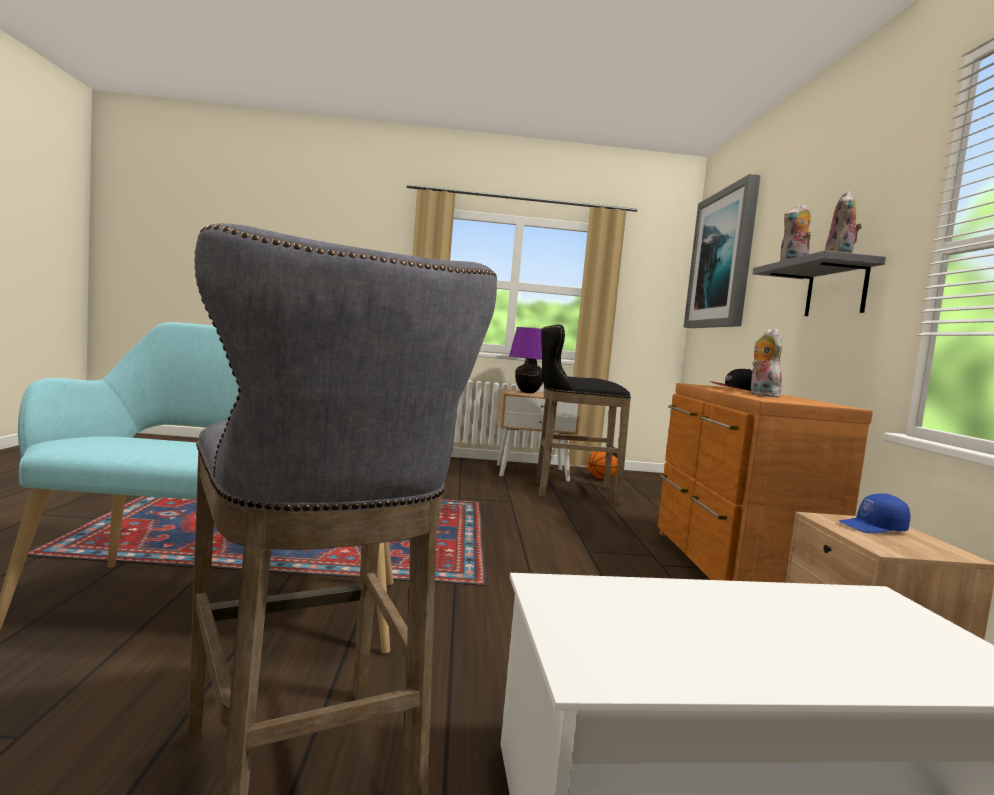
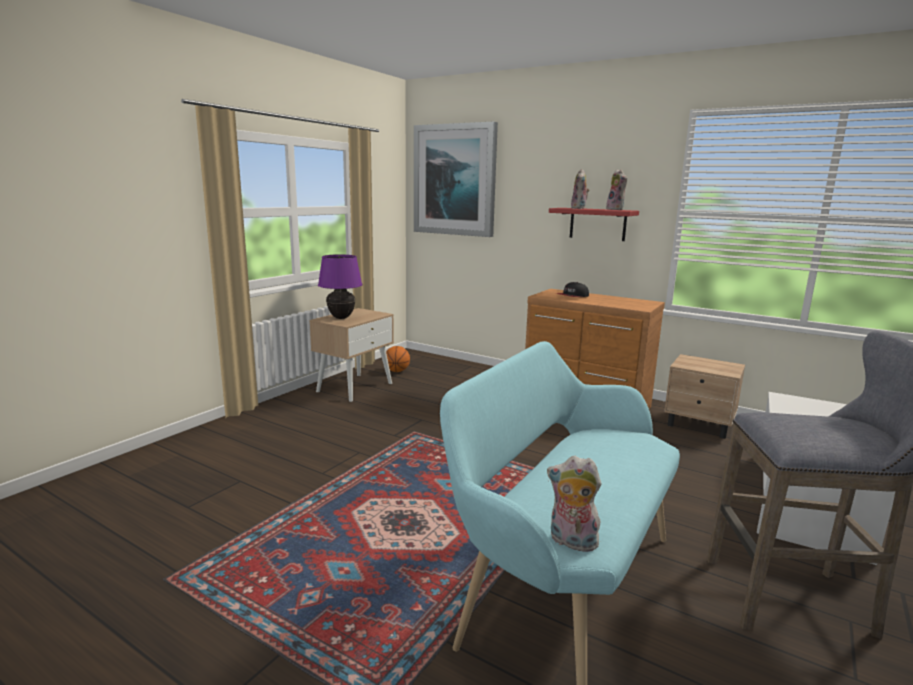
camera: 55 degrees left, 10 degrees up
(570, 492) = (419, 392): black stool -> none
(761, 395) = (608, 301): plush toy -> plush toy (571, 542)
(836, 290) = (597, 224): grey shelf -> red shelf
(873, 528) = (698, 363): blue cap -> none

